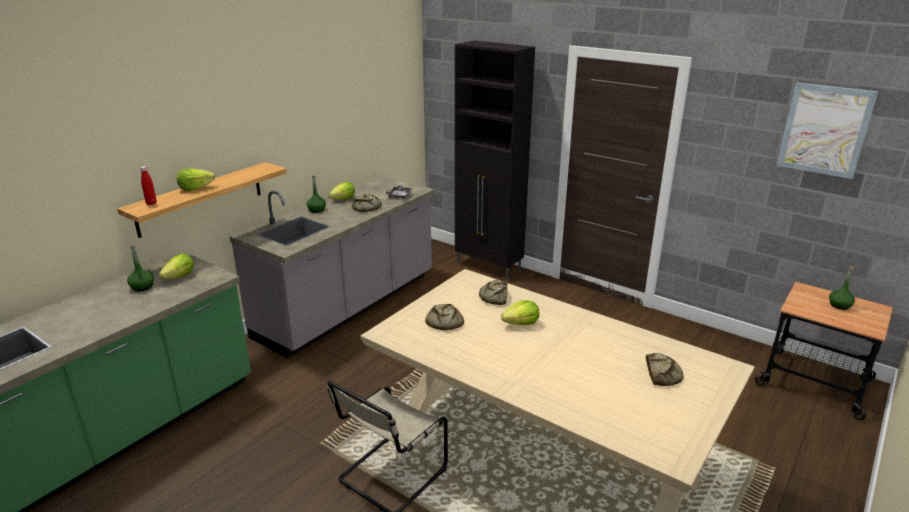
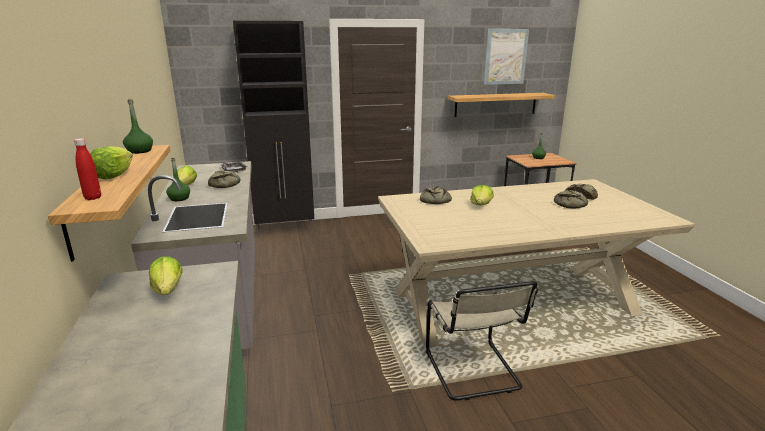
camera: 50 degrees left, 5 degrees down
(142, 287) = (140, 319): green bottle -> green bottle (140, 151)
(443, 322) = (444, 223): bread -> bread (571, 204)
(795, 199) = (495, 104): none -> shelf

